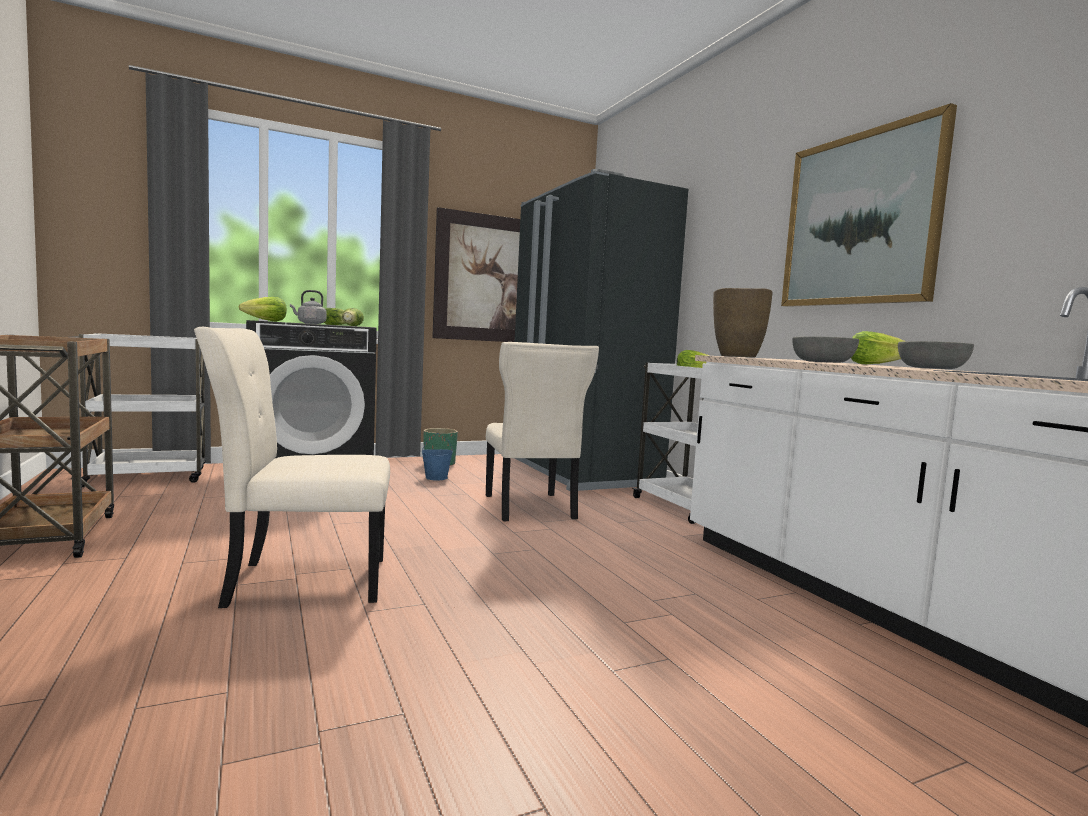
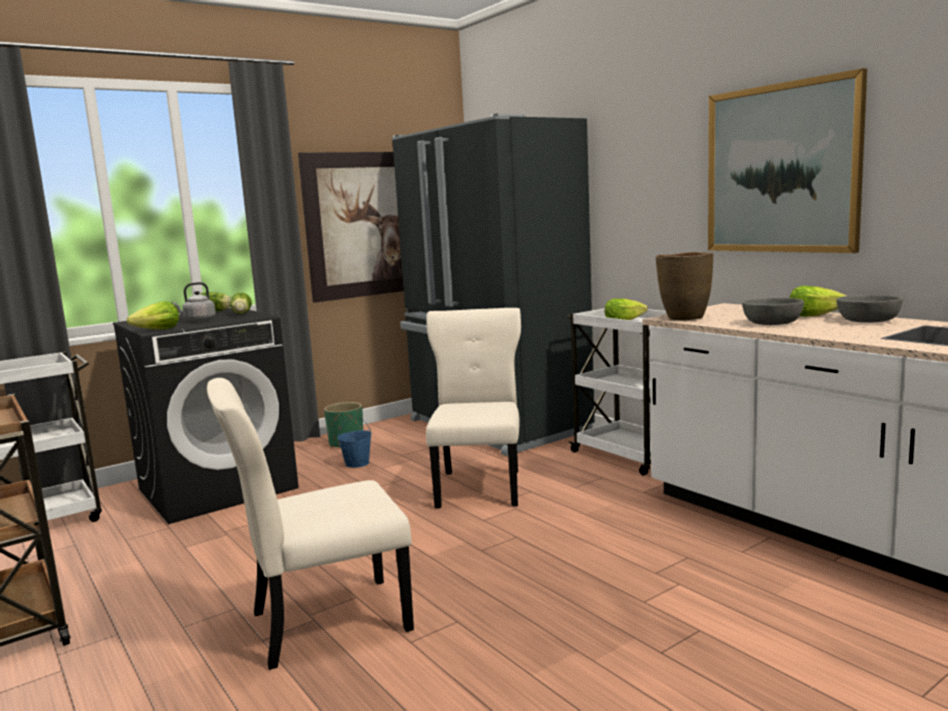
camera: 10 degrees left, 5 degrees up
(530, 508) = (480, 486): beige chair -> beige chair turned 150 degrees counterclockwise

